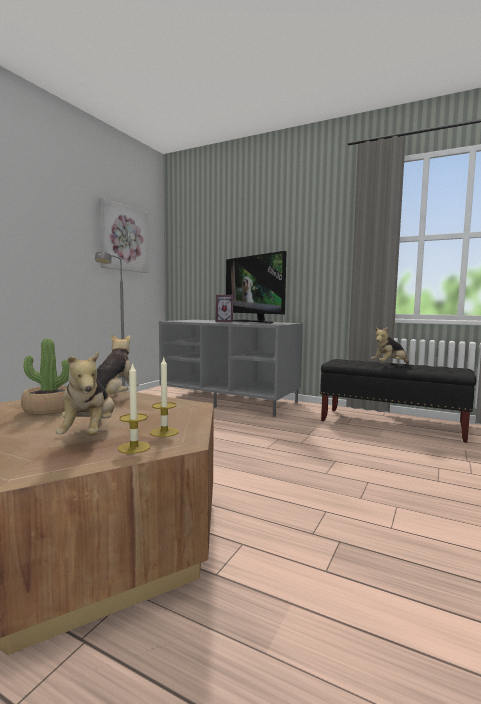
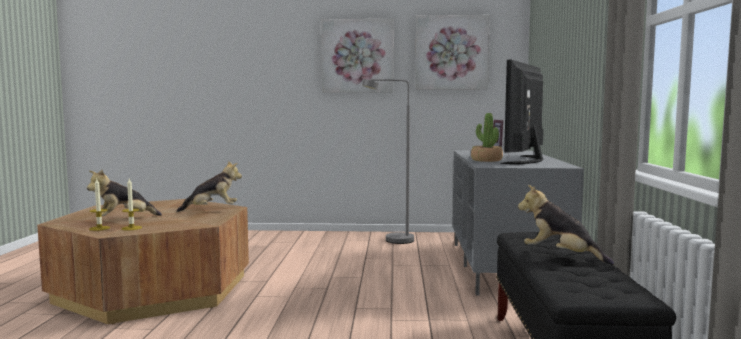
camera: 65 degrees right, 0 degrees up
(48, 410) = (175, 207): potted plant -> potted plant (486, 160)
(50, 226) = (357, 56): none -> picture

